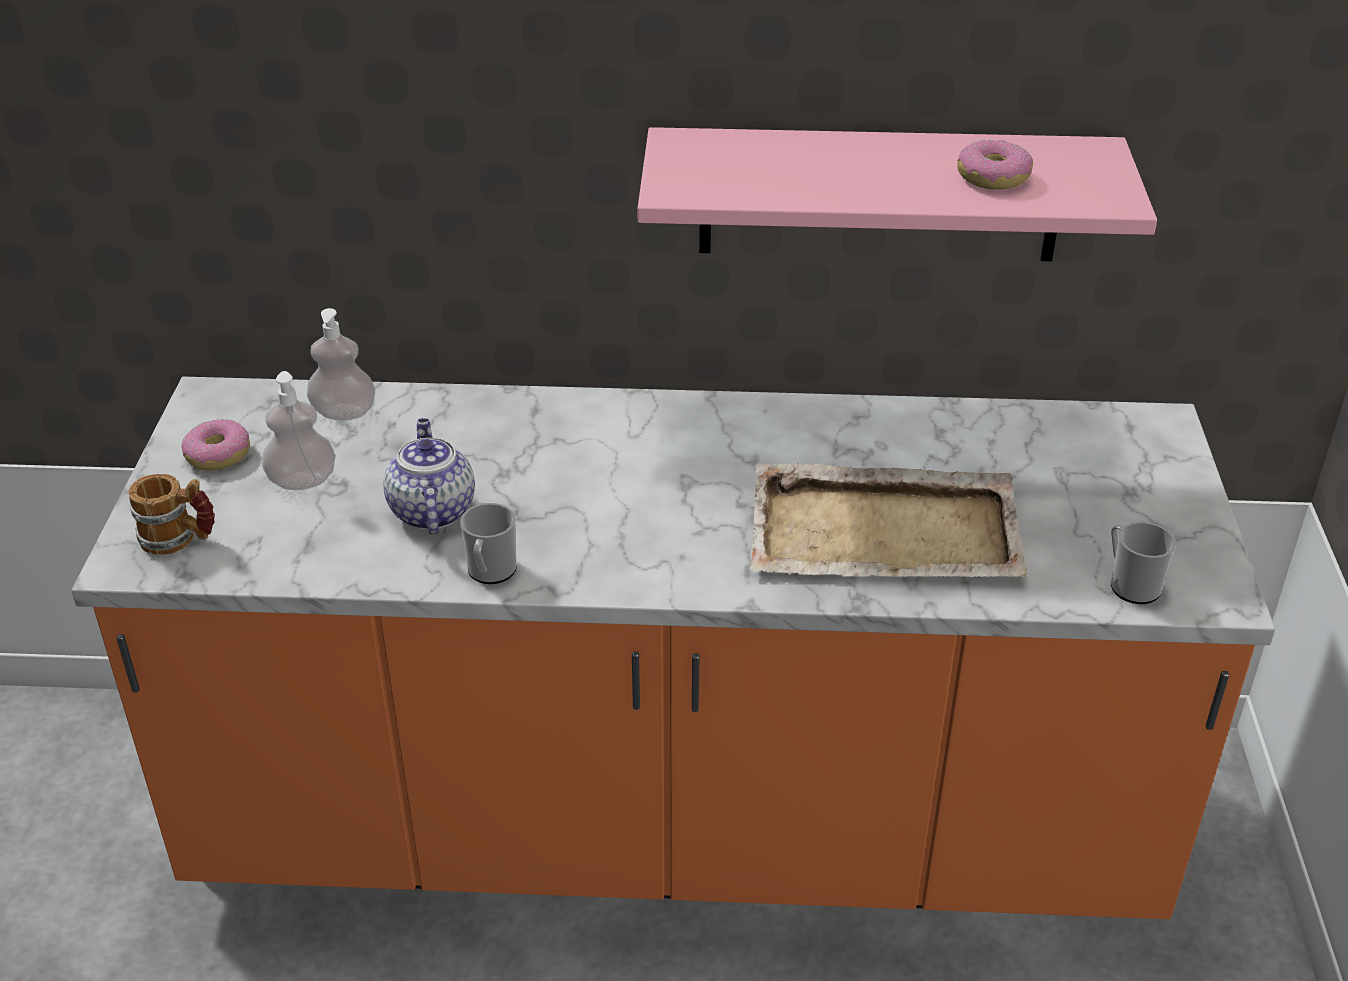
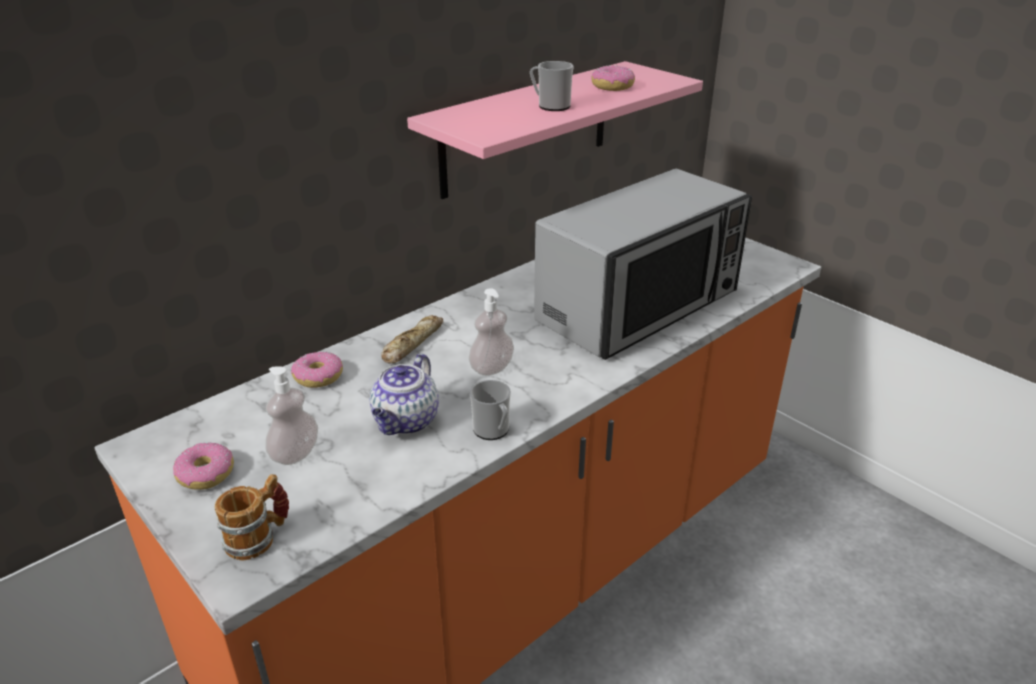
camera: 45 degrees left, 5 degrees down
(344, 412) = (261, 404): soap dispenser -> soap dispenser (491, 368)
(428, 413) = (319, 377): none -> donut
(431, 510) = (406, 422): teapot -> teapot turned 105 degrees counterclockwise
(562, 427) = (412, 344): none -> bread
(887, 531) = (639, 307): beige tray -> microwave
(1130, 585) = (756, 277): mug -> mug (550, 106)

